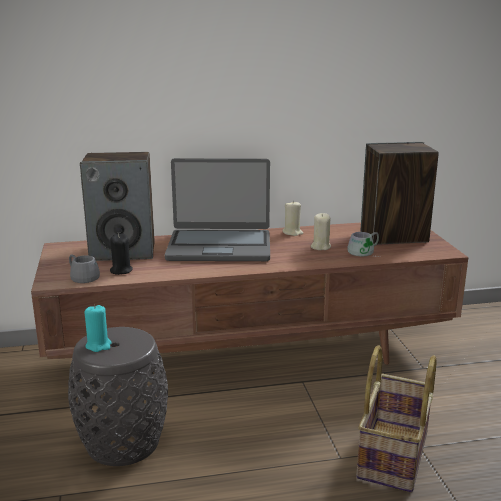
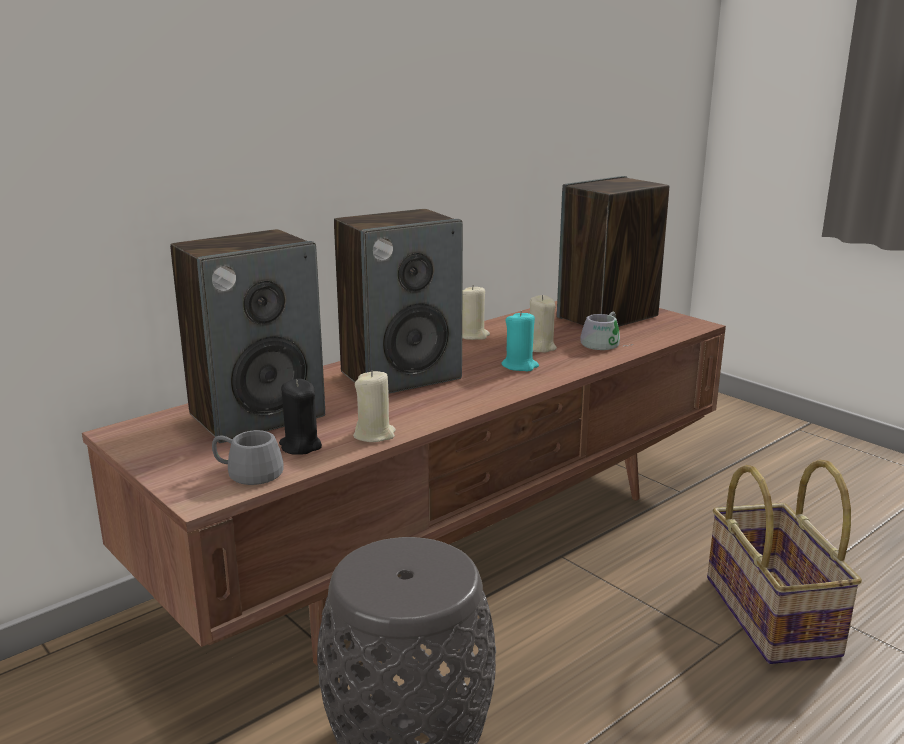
camera: 30 degrees left, 0 degrees up
(98, 345) = (382, 584): turquoise candle -> turquoise candle (520, 366)
(161, 273) = (374, 435): none -> beige candle
(219, 246) = (401, 375): laptop -> speaker

